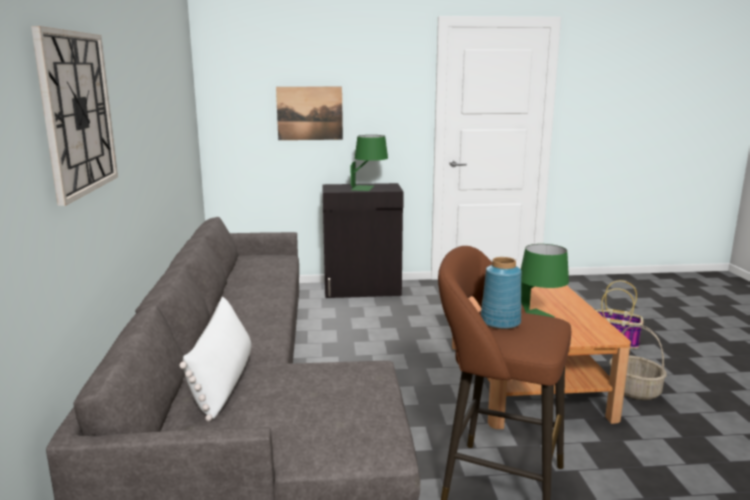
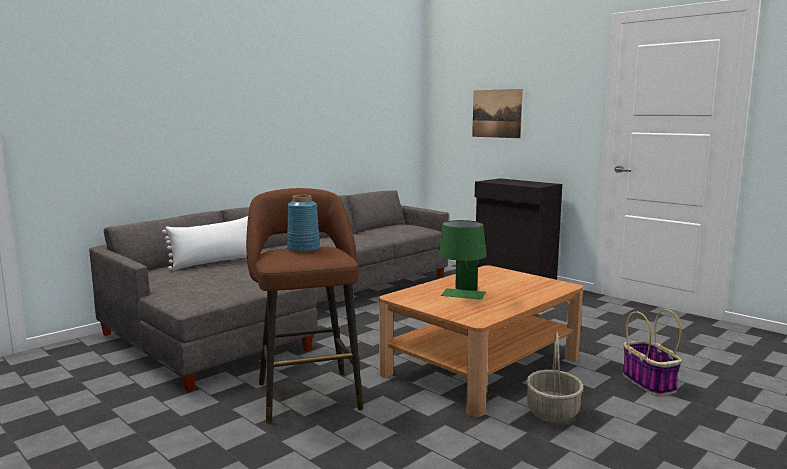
camera: 50 degrees right, 5 degrees down
(77, 113) = (184, 88): wall clock -> none
(369, 188) = (521, 183): green table lamp -> none

